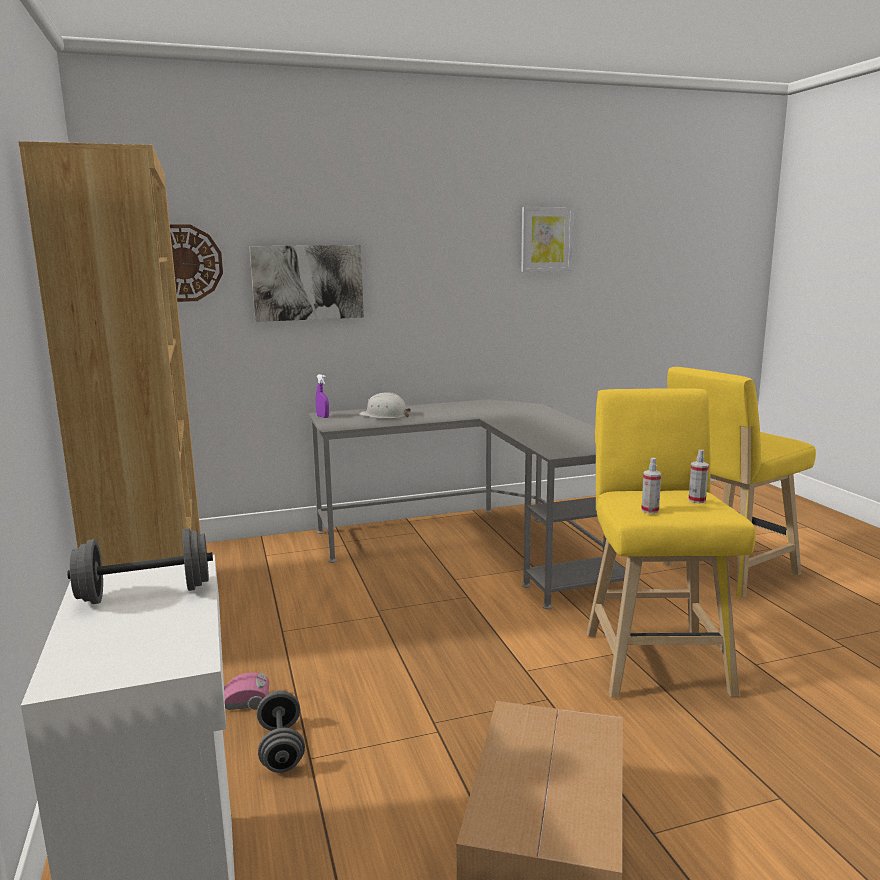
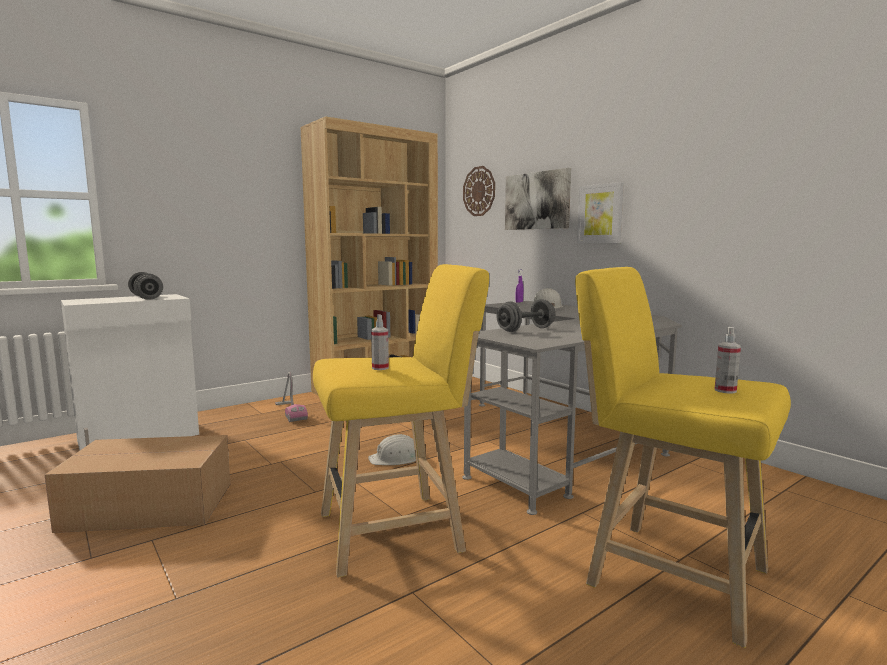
camera: 70 degrees right, 5 degrees down
(281, 748) = (253, 433): grey dumbbell -> grey dumbbell (526, 329)
(474, 637) = (395, 458): none -> white hard hat
(546, 239) = (749, 139): picture -> picture (600, 214)
(650, 510) = (342, 359): spray bottle -> spray bottle (725, 390)

